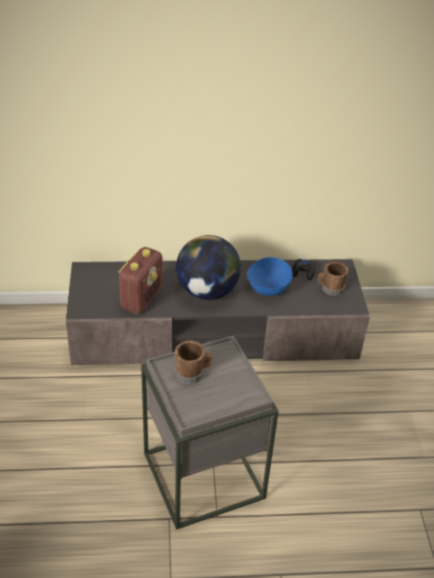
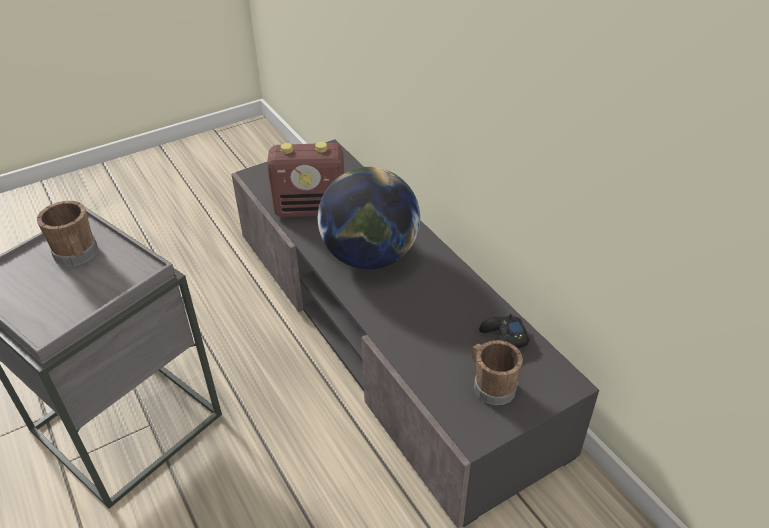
camera: 65 degrees right, 0 degrees up
(268, 287) = (430, 312): blue bowl -> none

